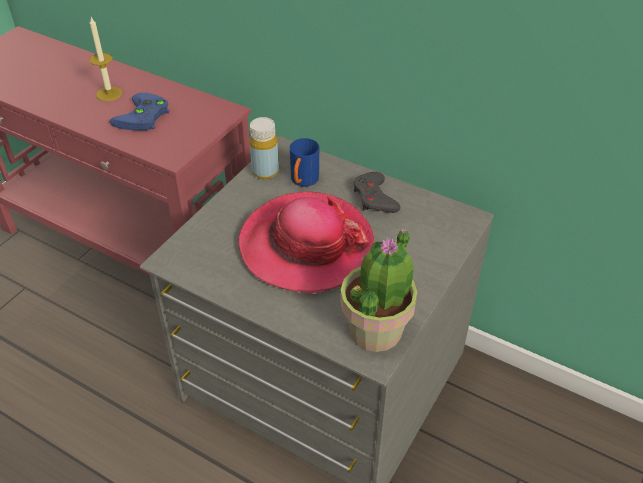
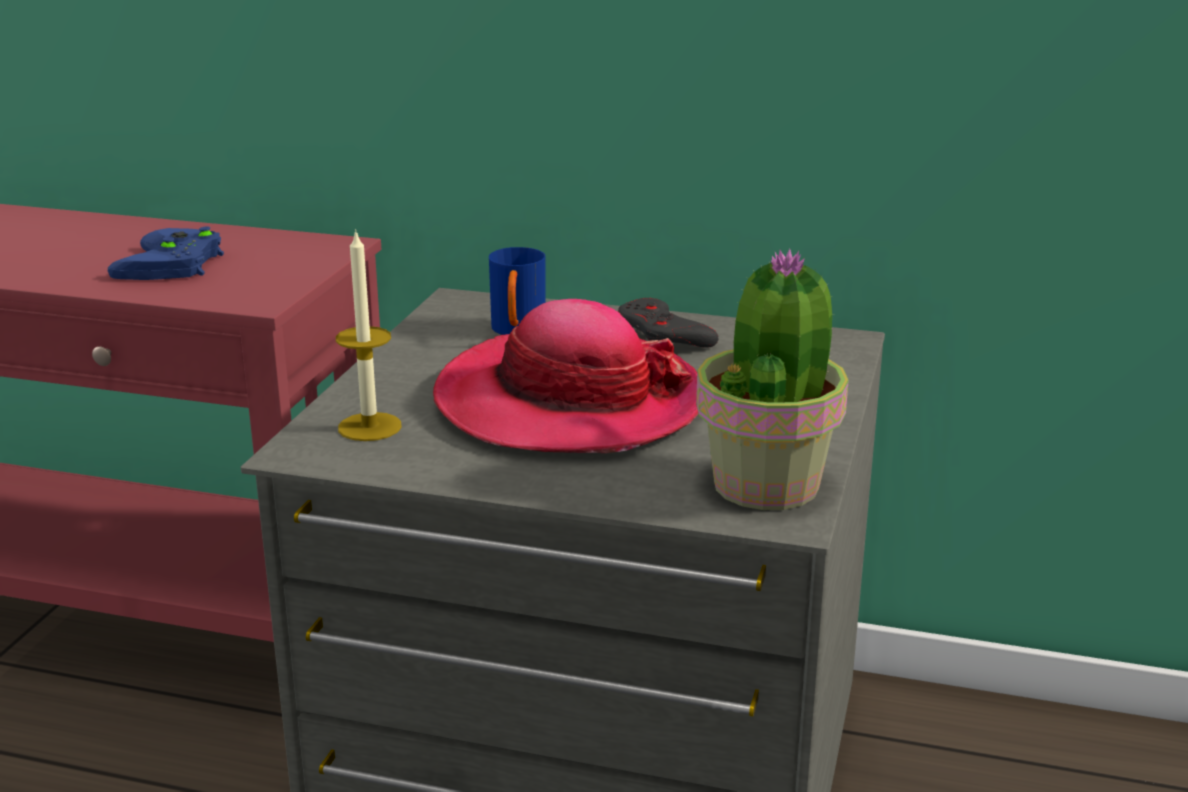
camera: 15 degrees left, 20 degrees down
(109, 94) = (88, 246): candle -> candle (369, 427)
(265, 172) = (438, 328): yellow bottle -> none

